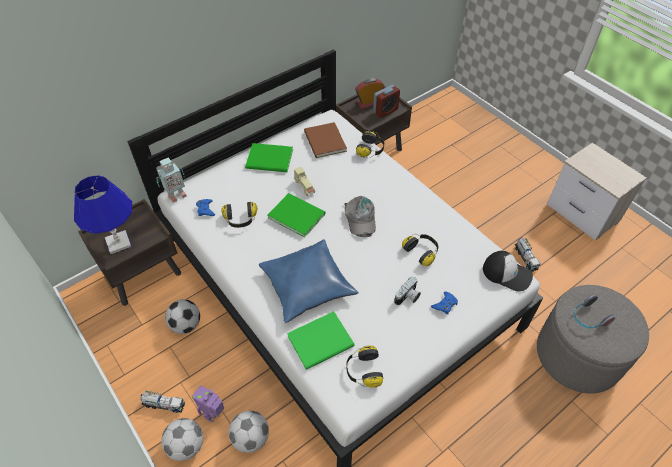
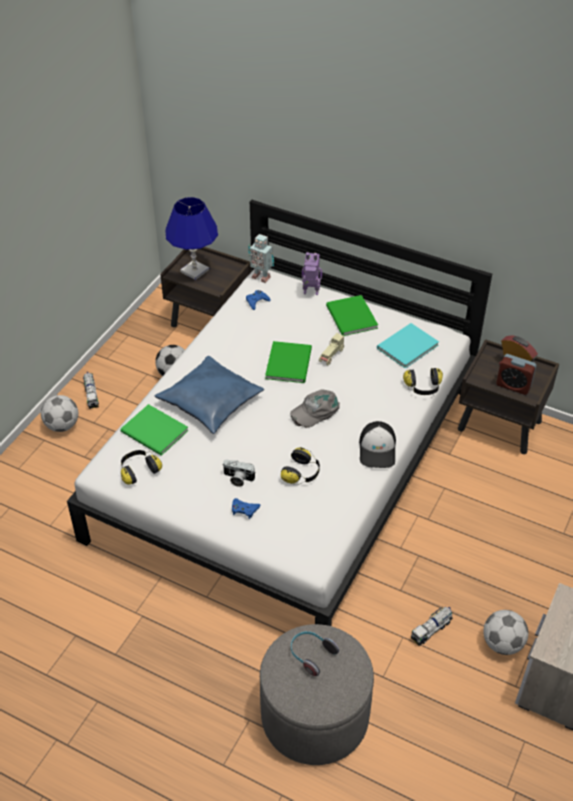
camera: 65 degrees right, 5 degrees down
(214, 414) = (97, 431): toy robot -> toy robot (311, 292)
(240, 220) = (259, 328): headphones -> none
(251, 438) = (87, 464): football -> football (502, 643)
(324, 142) = (405, 347): brown book -> turquoise book
(507, 273) = (316, 552): cap -> cap (378, 449)

